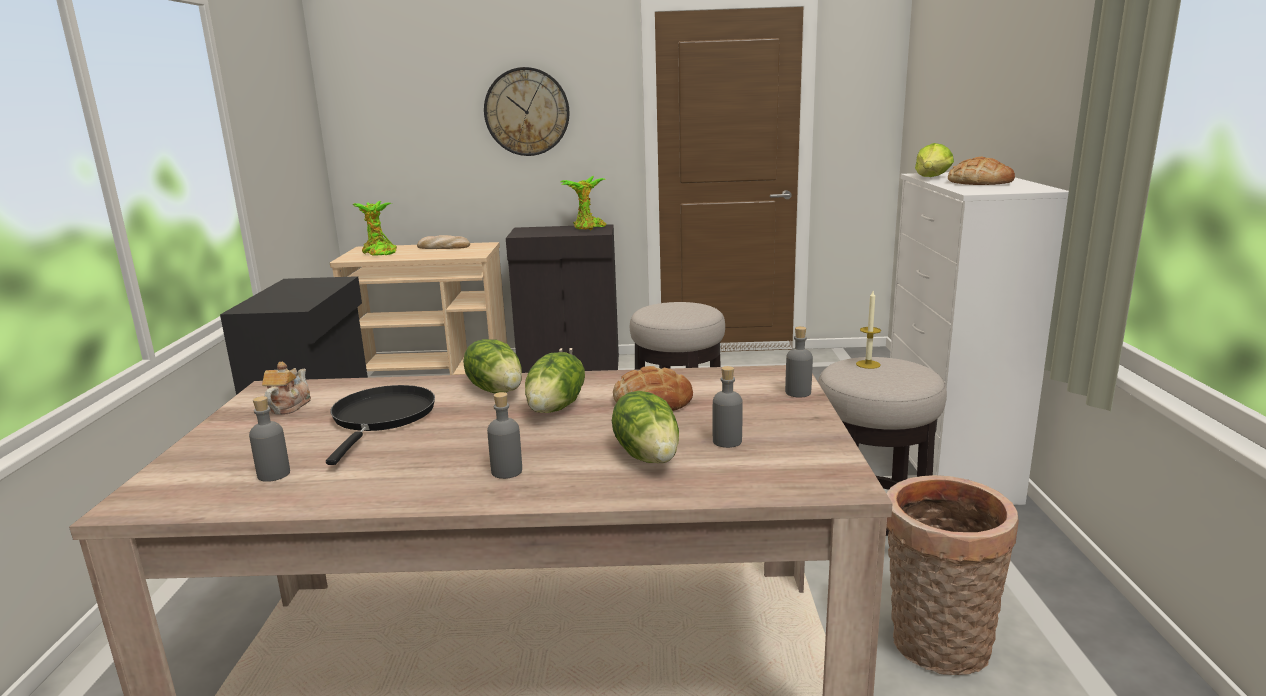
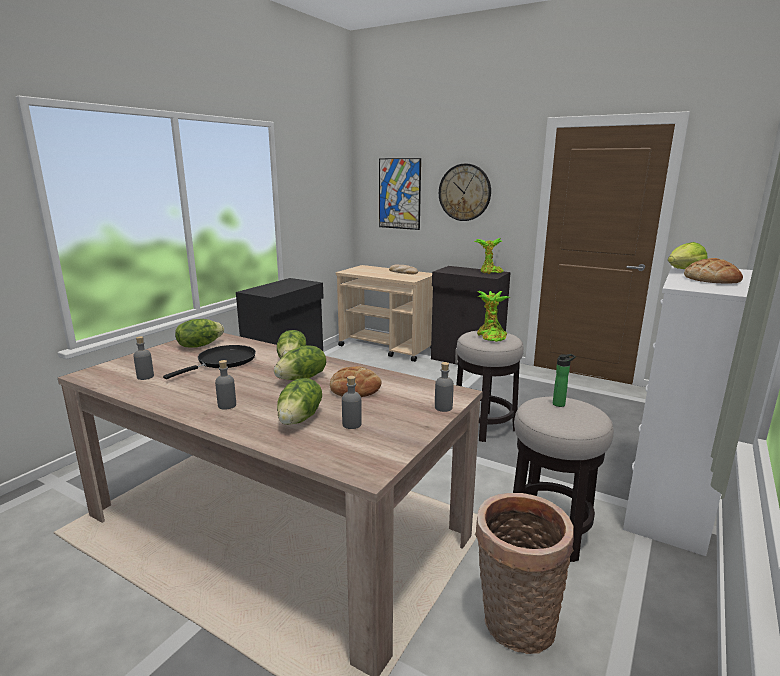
camera: 30 degrees right, 0 degrees up
(288, 406) = (200, 345): teapot -> lettuce
(378, 253) = (365, 270): potted plant -> potted plant (490, 336)
(412, 121) = (399, 194): none -> picture
(868, 364) = (560, 404): candle -> bottle

